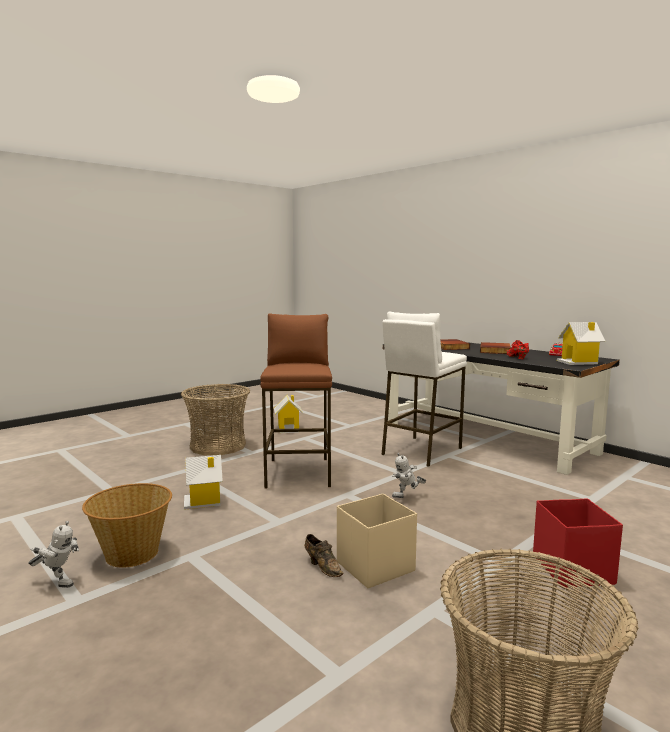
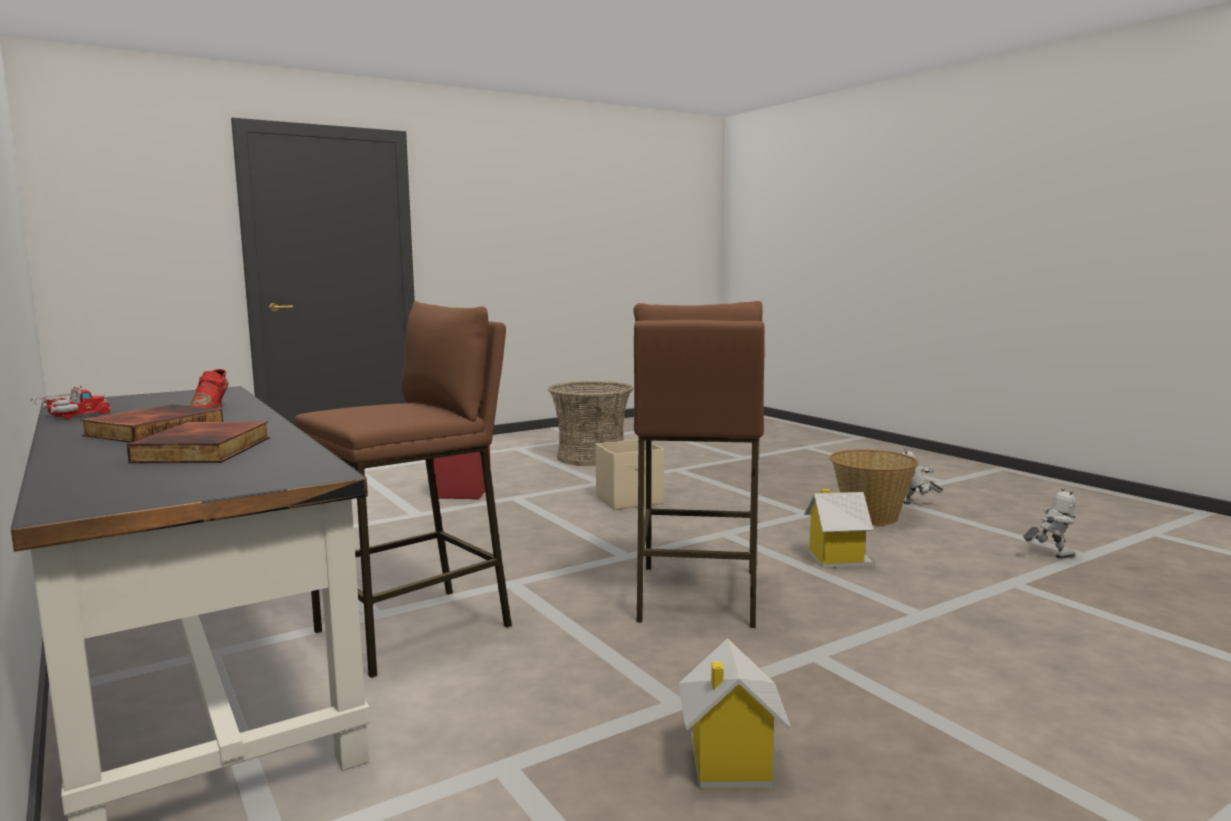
camera: 170 degrees left, 0 degrees up
(218, 446) = (917, 686): basket -> none
(322, 566) = (677, 502): brown shoe -> none
(407, 497) = (543, 548): toy robot -> toy robot (1049, 556)
(421, 451) = (415, 629): white stool -> brown stool
(578, 362) = (158, 397): toy house -> none

